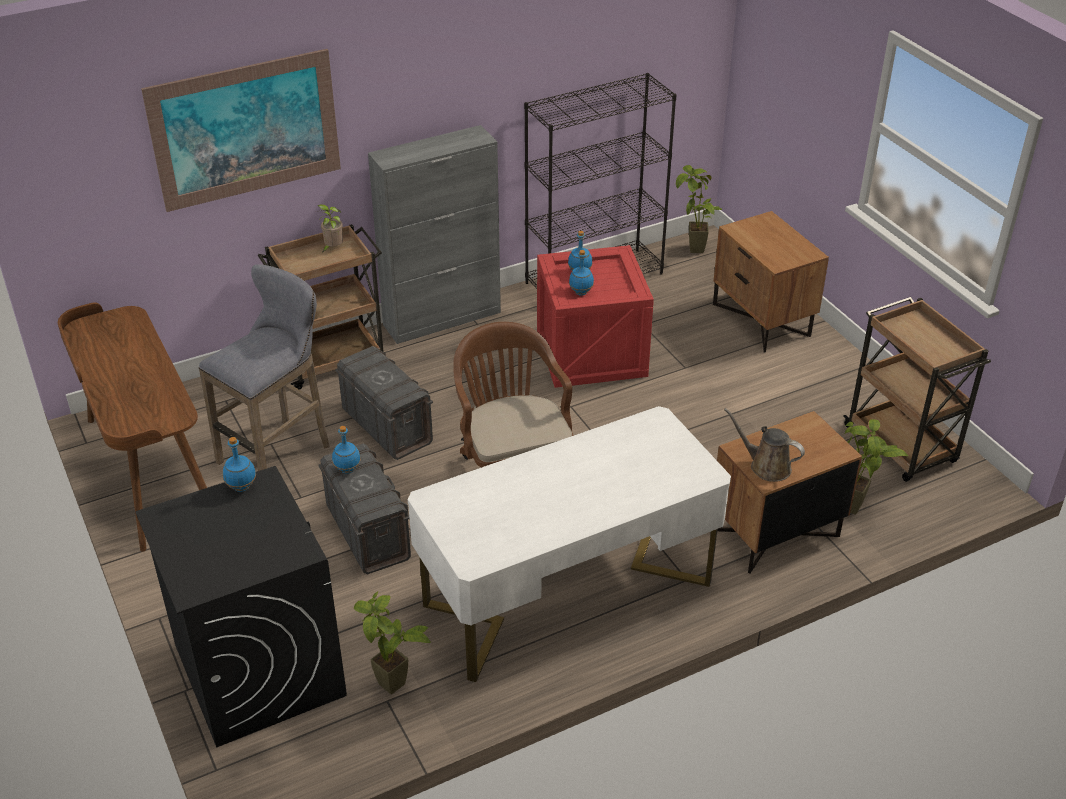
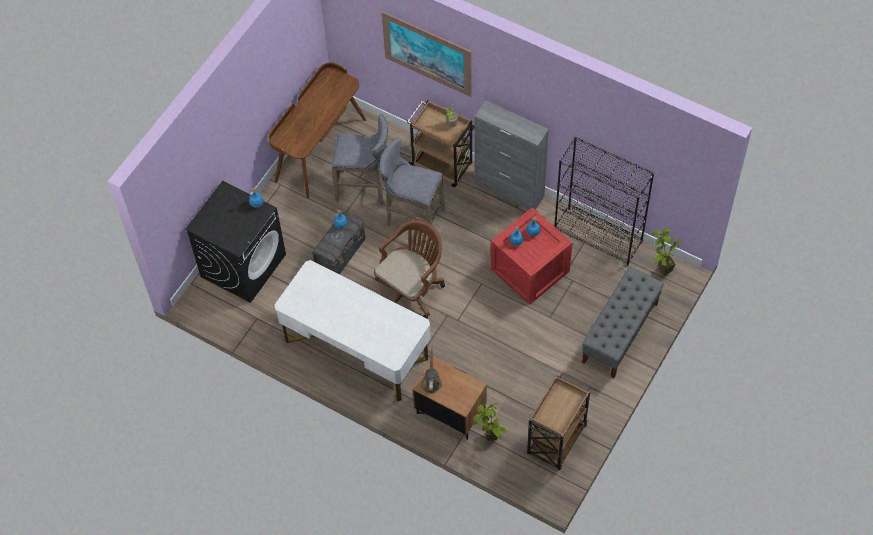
camera: 60 degrees right, 20 degrees up
(387, 426) = (412, 218): grey storage box -> grey stool
(396, 692) = (263, 318): potted plant -> none
(762, 320) = (620, 333): brown nightstand -> grey bench

